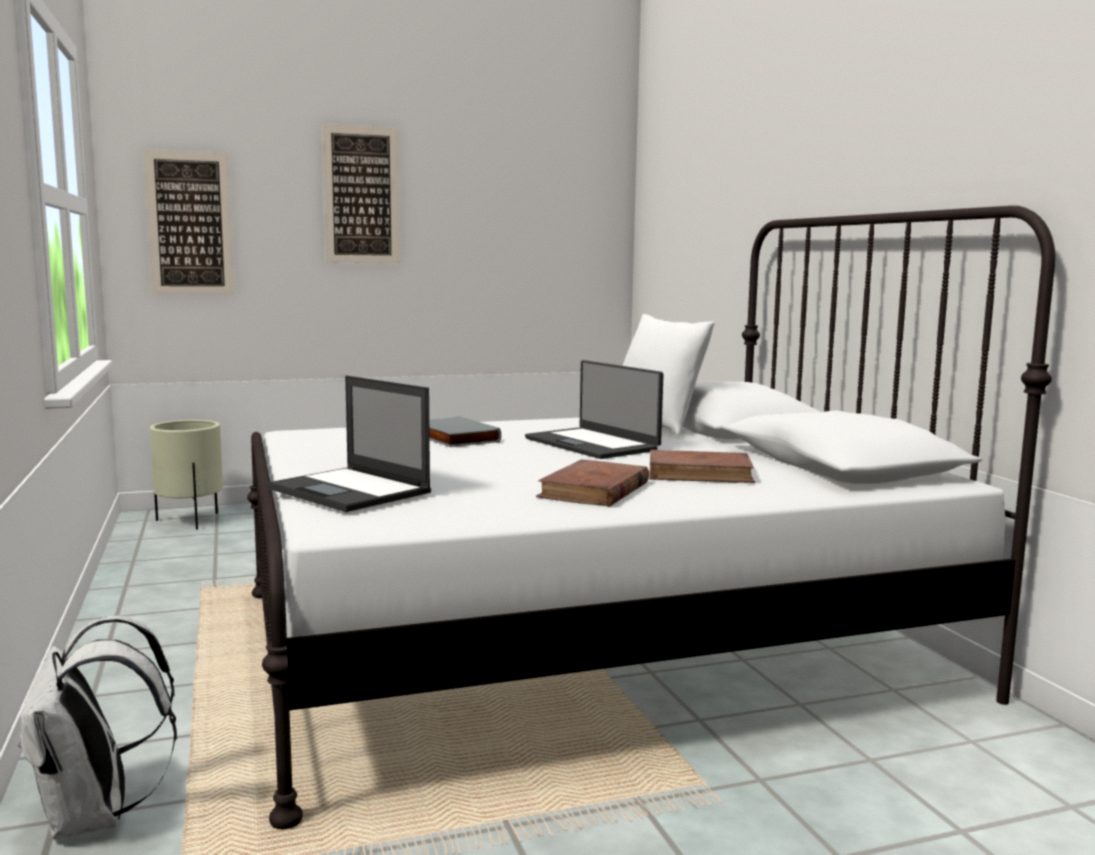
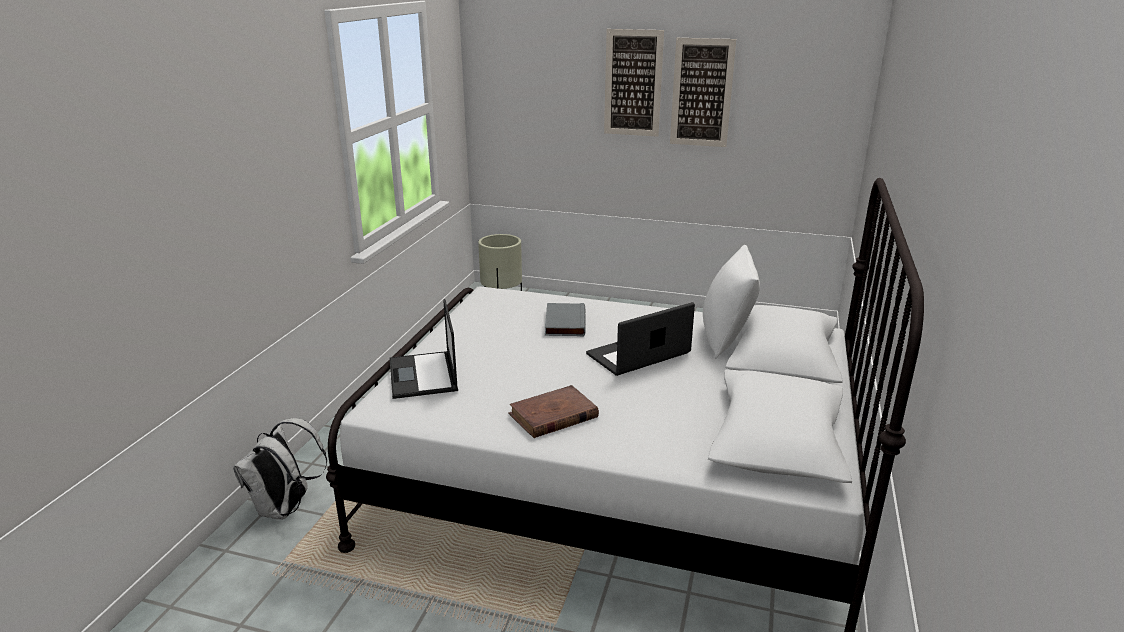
camera: 35 degrees right, 15 degrees up
(189, 224) = (516, 102): picture -> picture (702, 93)
(592, 444) = (639, 355): laptop -> laptop turned 60 degrees clockwise
(700, 473) = (650, 416): brown book -> none

